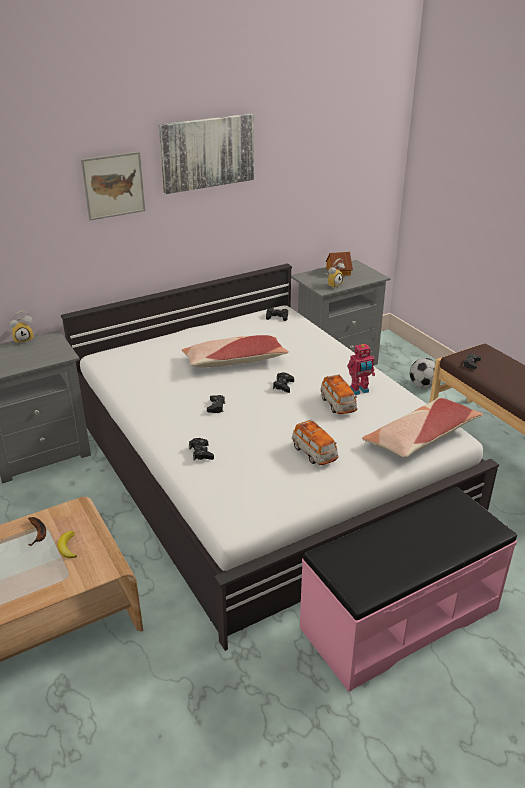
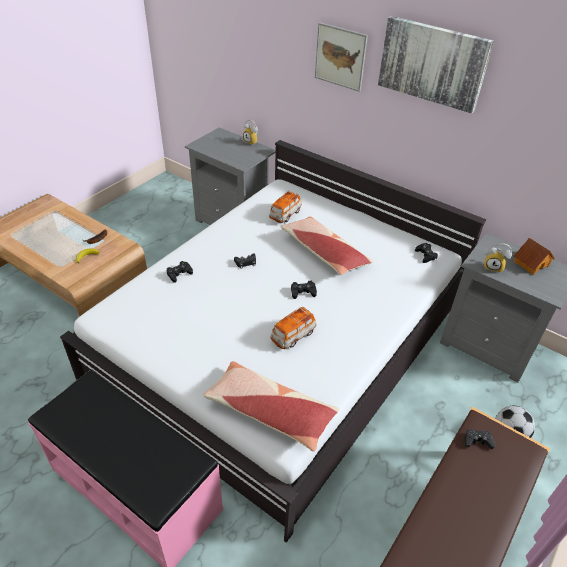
camera: 65 degrees right, 10 degrees up
(314, 453) = (207, 338): toy car -> toy car (285, 215)
(359, 391) = (328, 346): toy robot -> none

